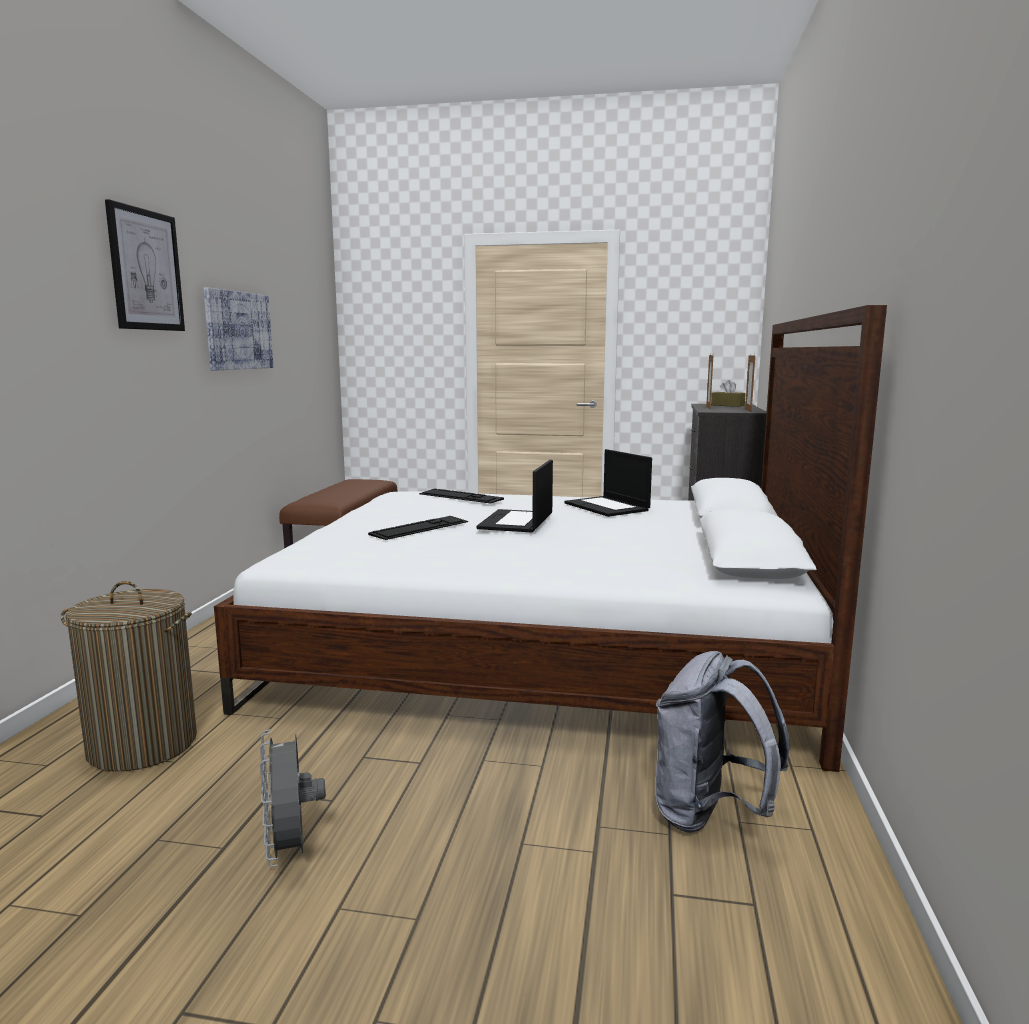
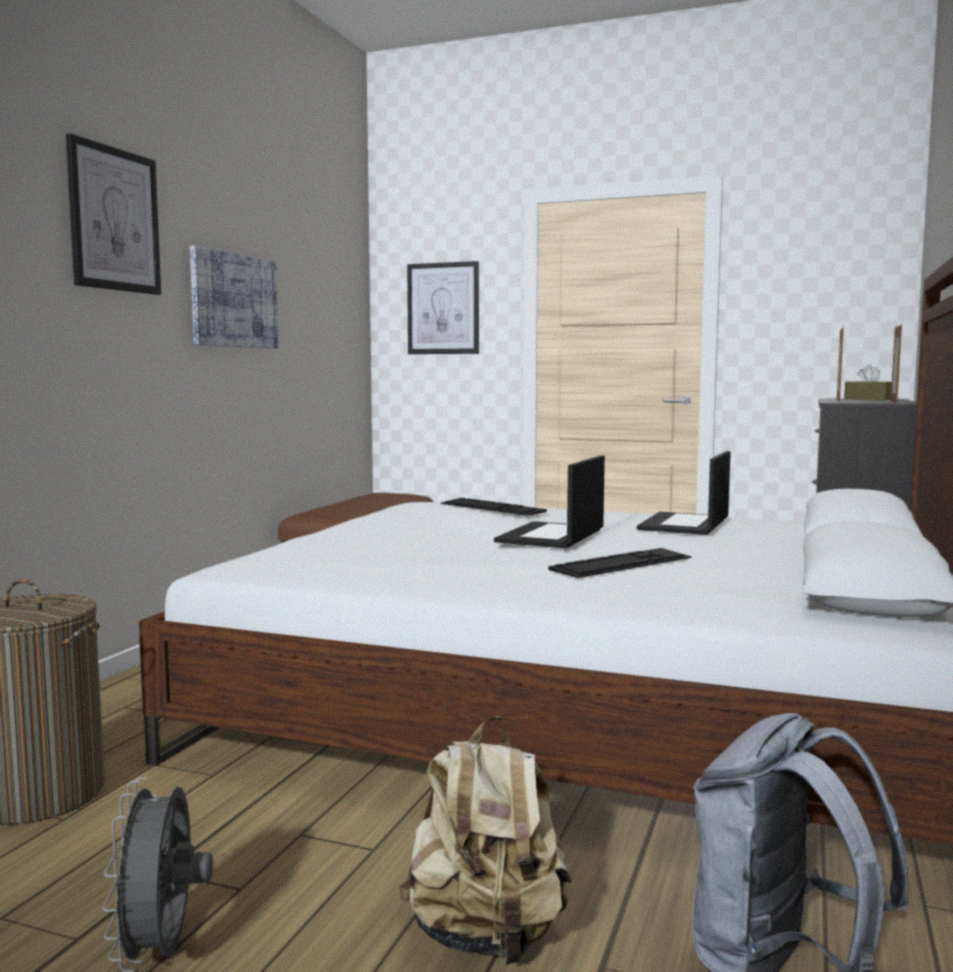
camera: 10 degrees right, 5 degrees down
(400, 329) = (443, 308): none -> picture
(420, 528) = (422, 539): keyboard -> keyboard (622, 563)
(517, 814) = (487, 936): none -> beige backpack
(608, 507) = (685, 524): laptop -> laptop turned 45 degrees clockwise

